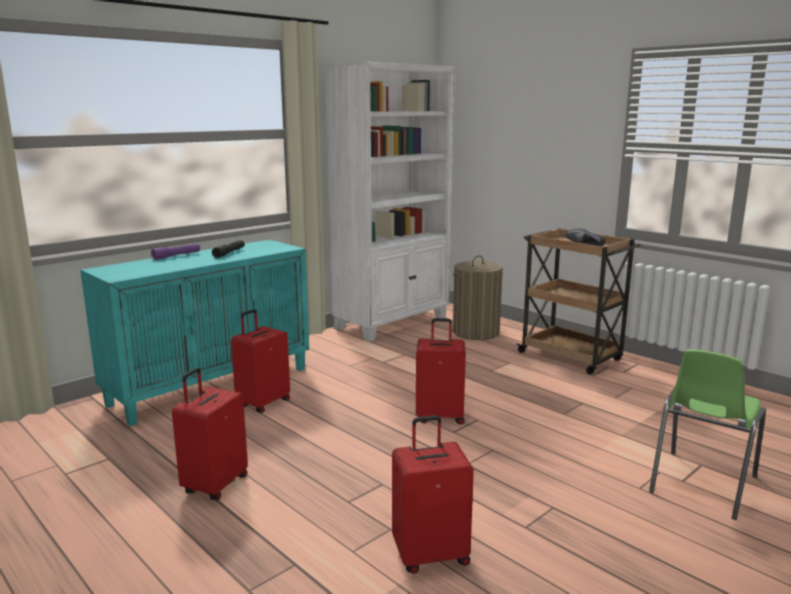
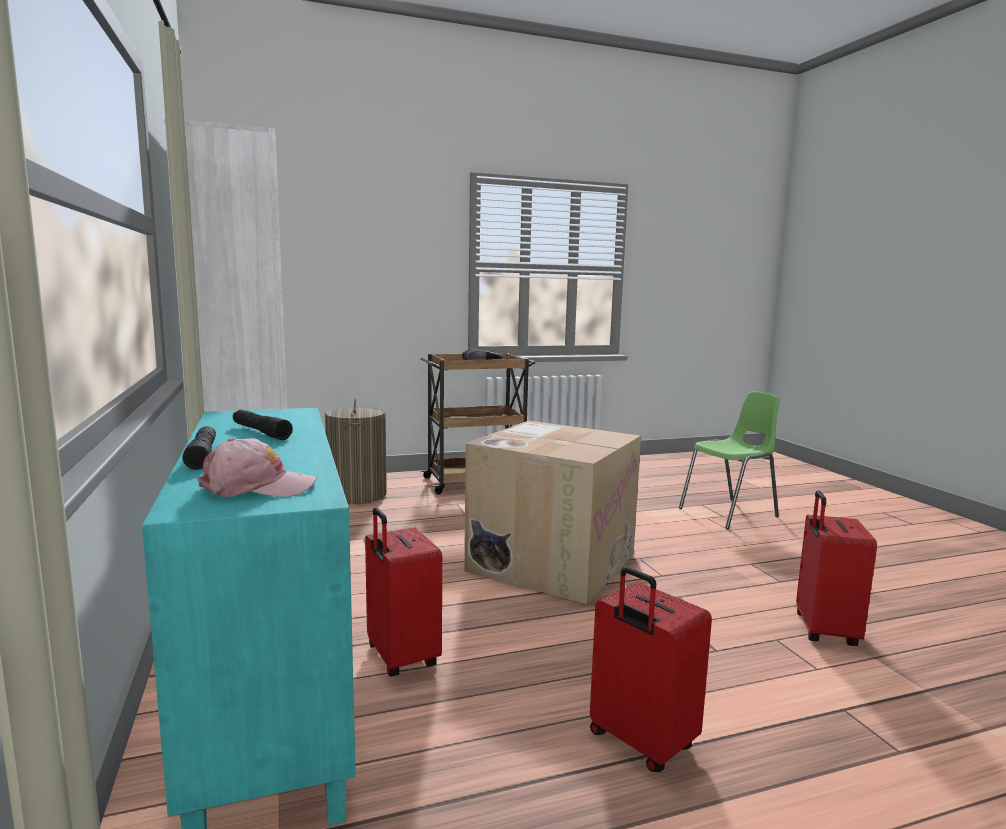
camera: 65 degrees left, 5 degrees down
(131, 269) = (257, 487): none -> pink cap
(176, 256) = (202, 456): purple flashlight -> black flashlight
(440, 416) = (551, 561): red suitcase -> cardboard box
(701, 484) = (730, 513): green chair -> green chair turned 90 degrees counterclockwise

